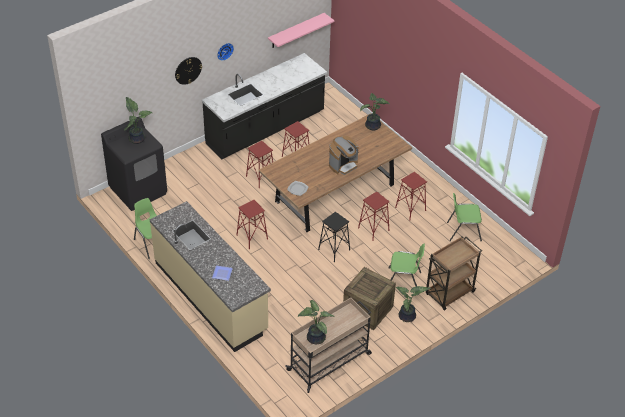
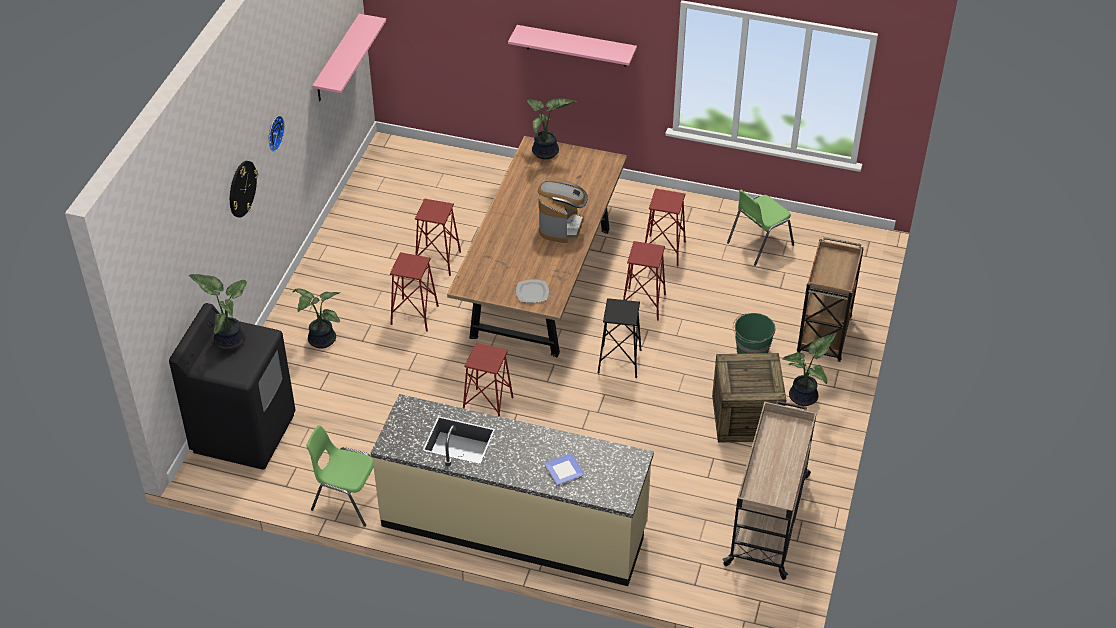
camera: 35 degrees left, 0 degrees up
(266, 129) = (352, 242): black counter -> none
(314, 338) = (769, 487): potted plant -> potted plant (320, 340)
(404, 280) = (751, 351): green chair -> green bucket
(414, 76) = (576, 46): none -> pink shelf

